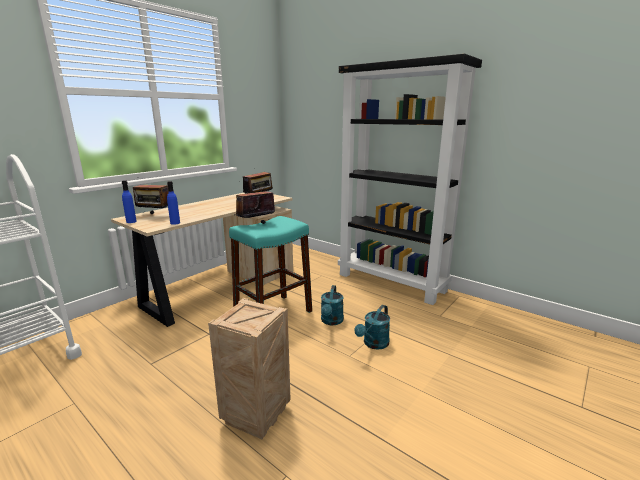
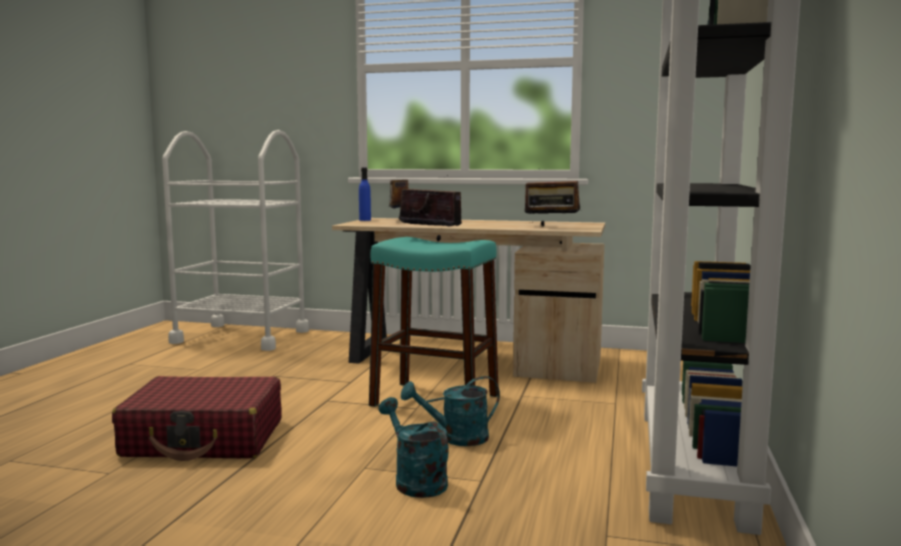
camera: 65 degrees right, 10 degrees down
(175, 223) = (378, 225): blue bottle -> none
(256, 414) = (205, 438): crate -> red suitcase
(373, 344) = (415, 481): turquoise watering can -> turquoise watering can turned 45 degrees clockwise

